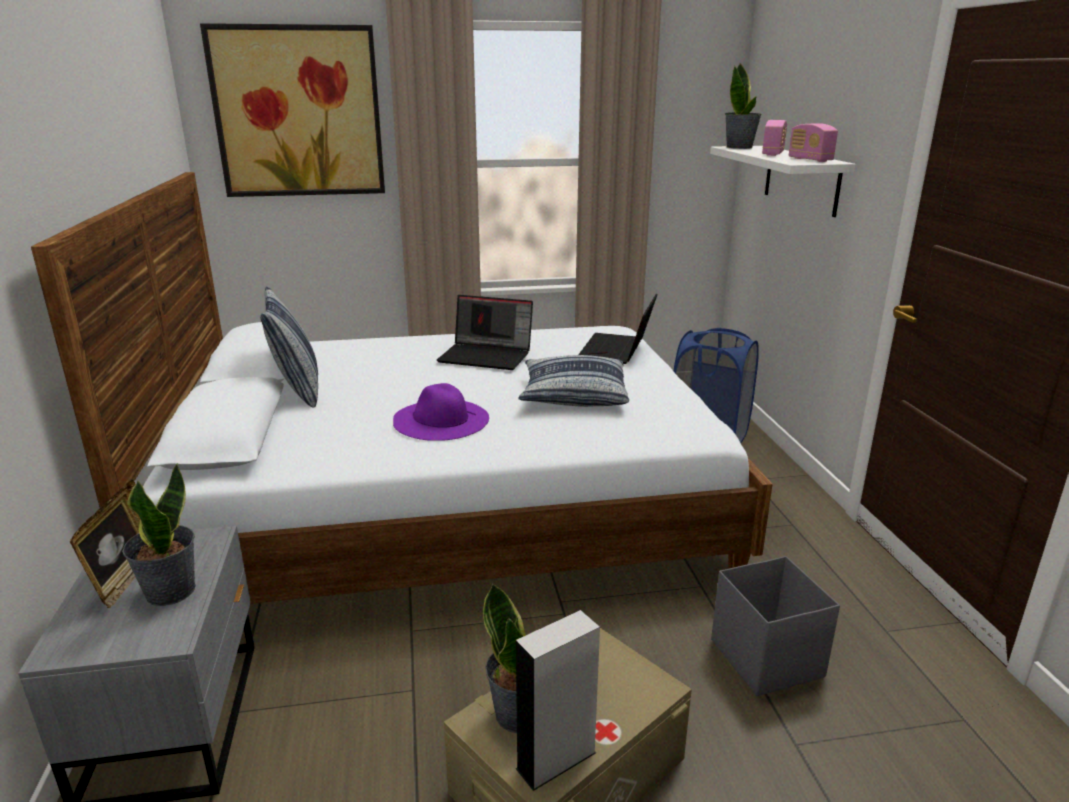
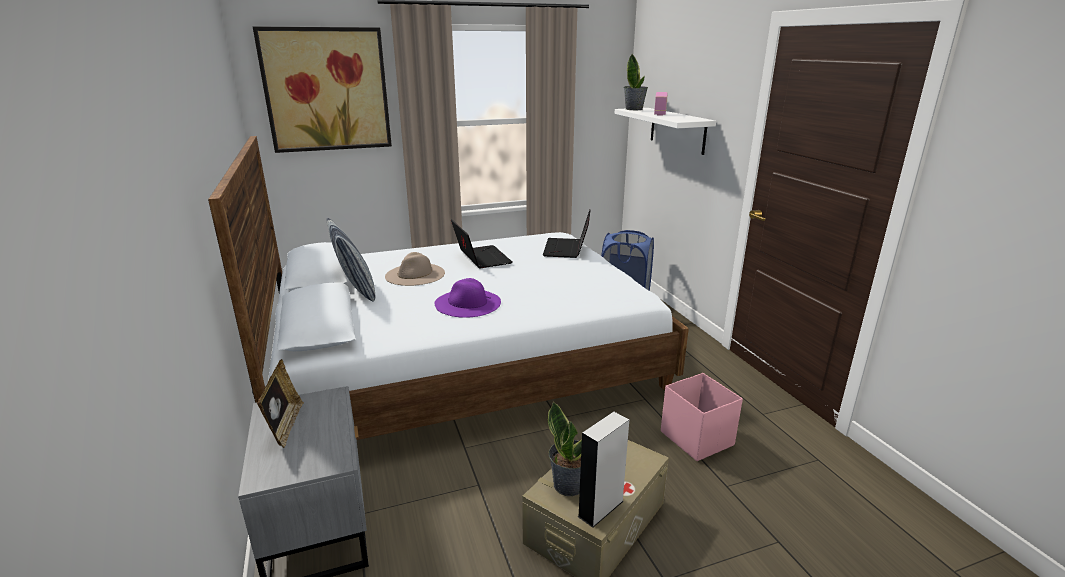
camera: 10 degrees left, 0 degrees up
(169, 591) = (321, 432): potted plant -> none
(387, 373) = (415, 274): none -> beige hat
(487, 356) = (480, 258): laptop -> laptop turned 120 degrees counterclockwise
(573, 394) = (550, 280): pillow -> none
(766, 657) = (696, 438): grey storage box -> pink storage box
(810, 160) = (686, 118): radio -> none

